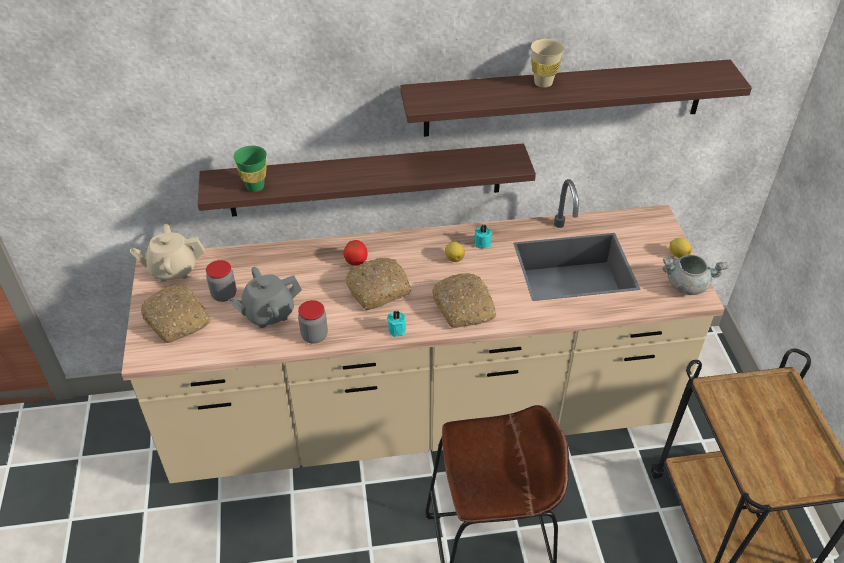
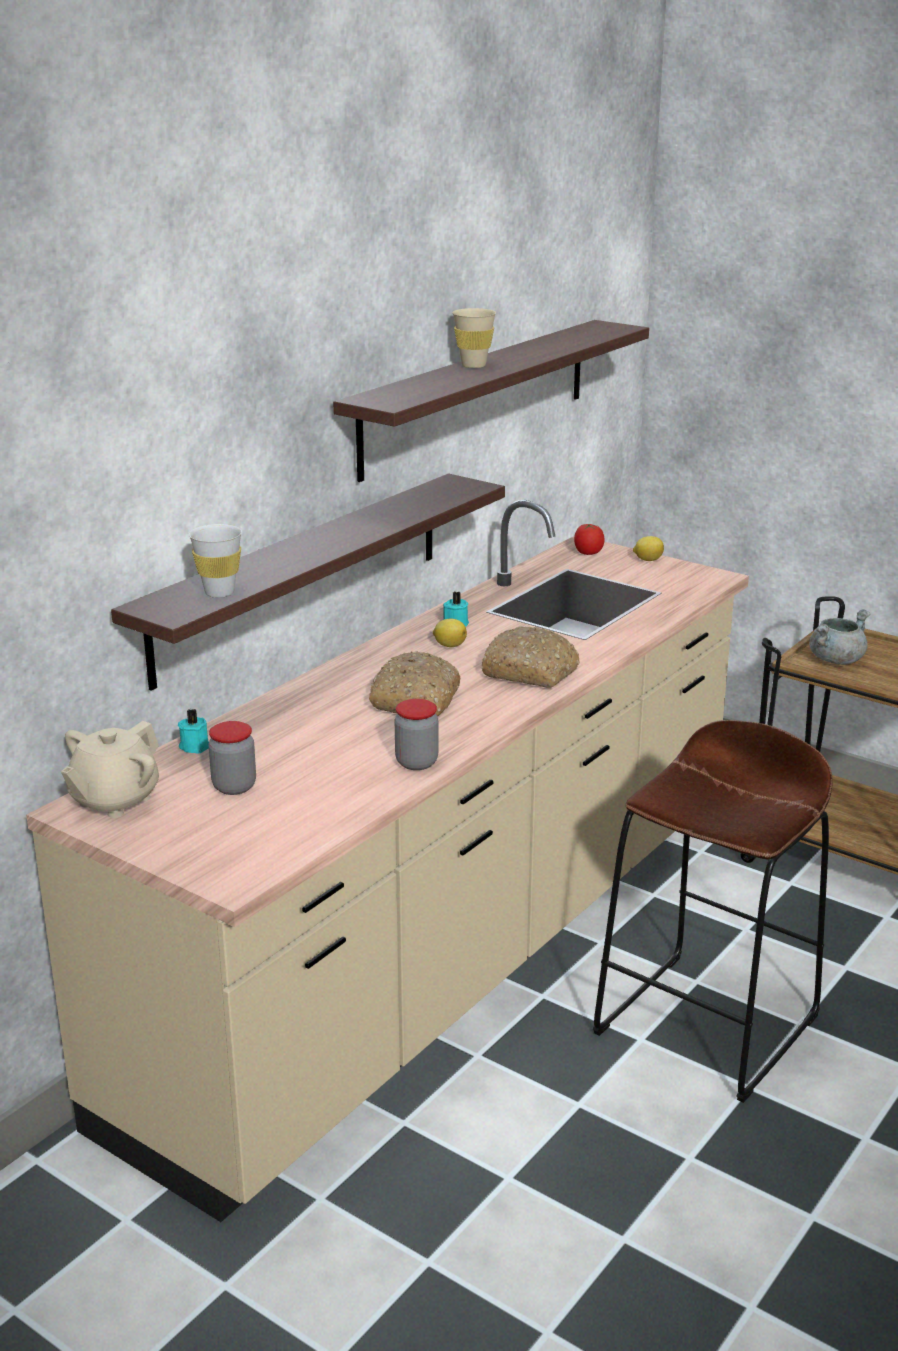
camera: 45 degrees left, 20 degrees down
(177, 320) = (214, 833): bread -> none
(255, 187) = (219, 593): green cup -> white cup
(268, 313) = (325, 773): grey teapot -> none
(356, 261) = (345, 692): tomato -> tomato (588, 553)
(397, 329) = (496, 716): turquoise candle -> turquoise candle (195, 746)
(687, 285) = (693, 574): grey cooking pot -> grey cooking pot (836, 659)

